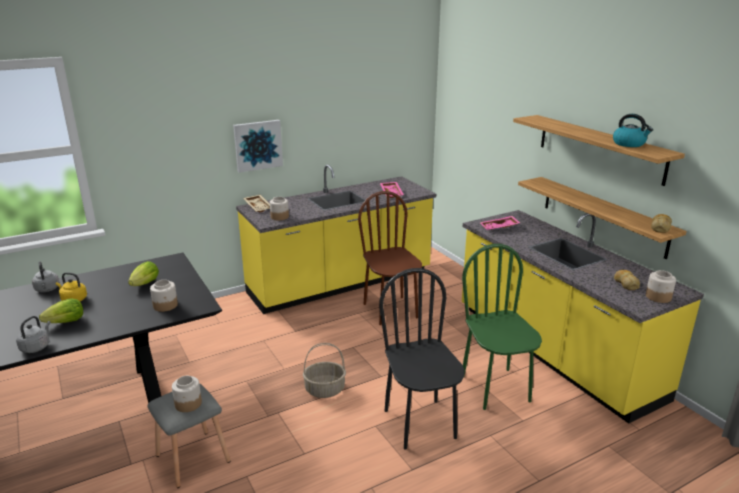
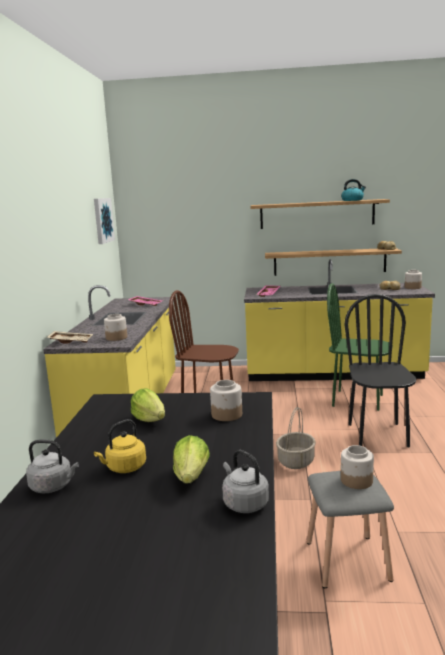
camera: 55 degrees left, 10 degrees down
(258, 145) = (46, 269): picture -> picture (102, 220)
(420, 424) = (378, 435): black chair -> black chair turned 75 degrees clockwise

